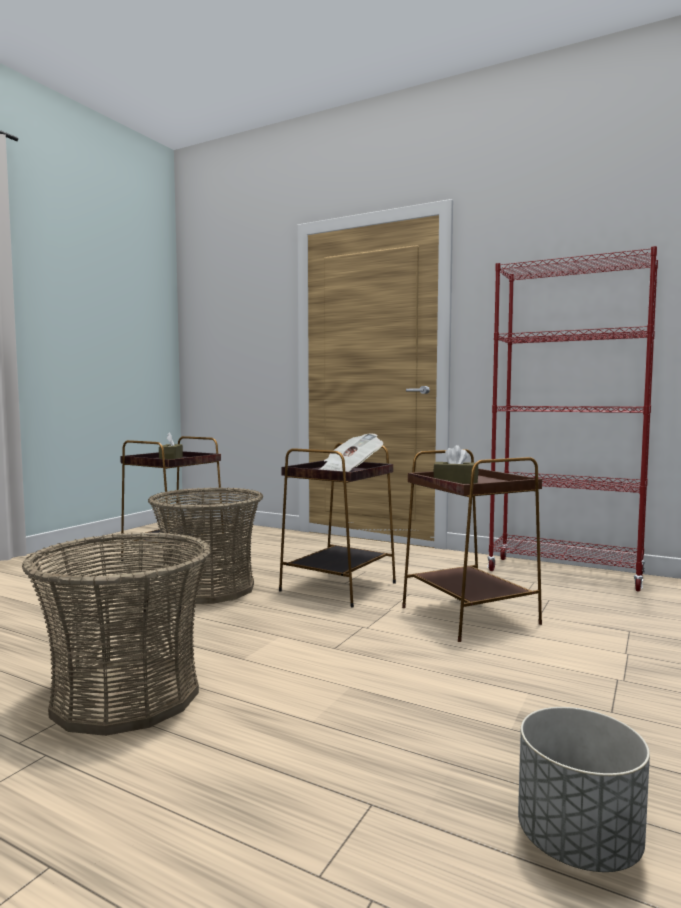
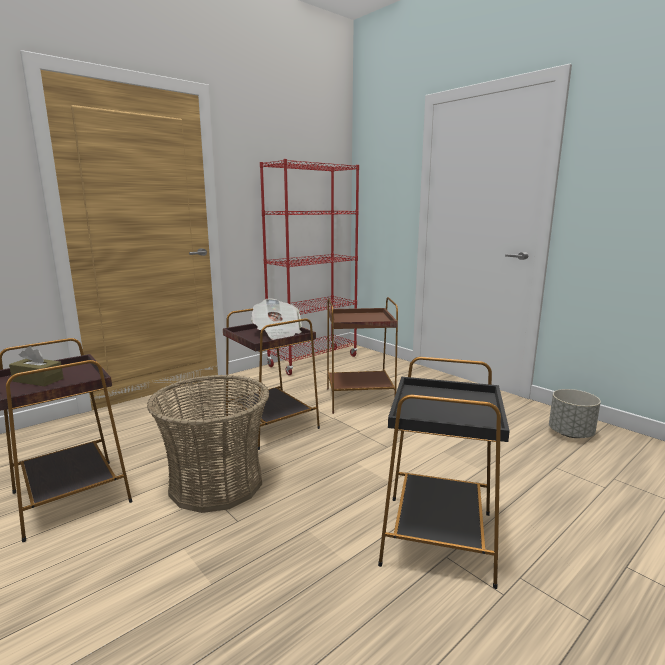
camera: 70 degrees left, 10 degrees up
(126, 696) = (437, 539): basket -> black side table
(455, 481) = (355, 320): brown tissue box -> none

